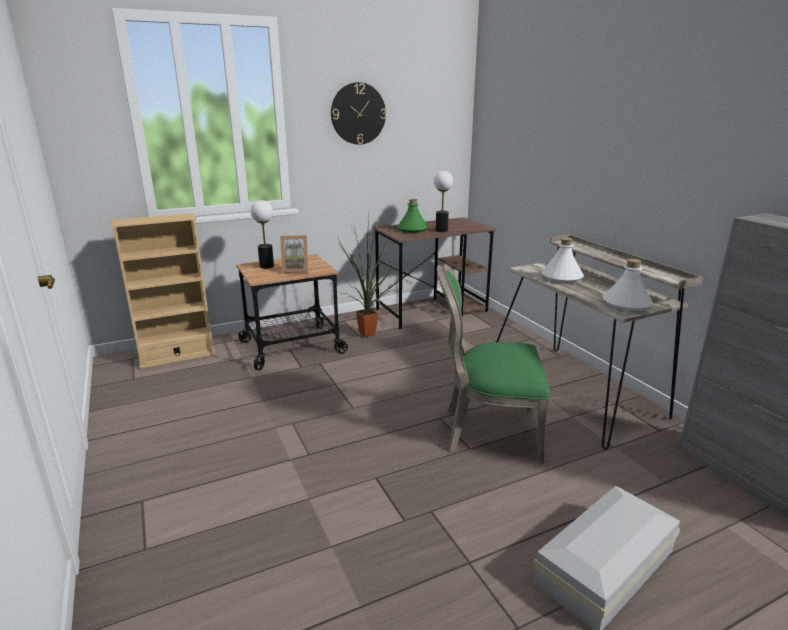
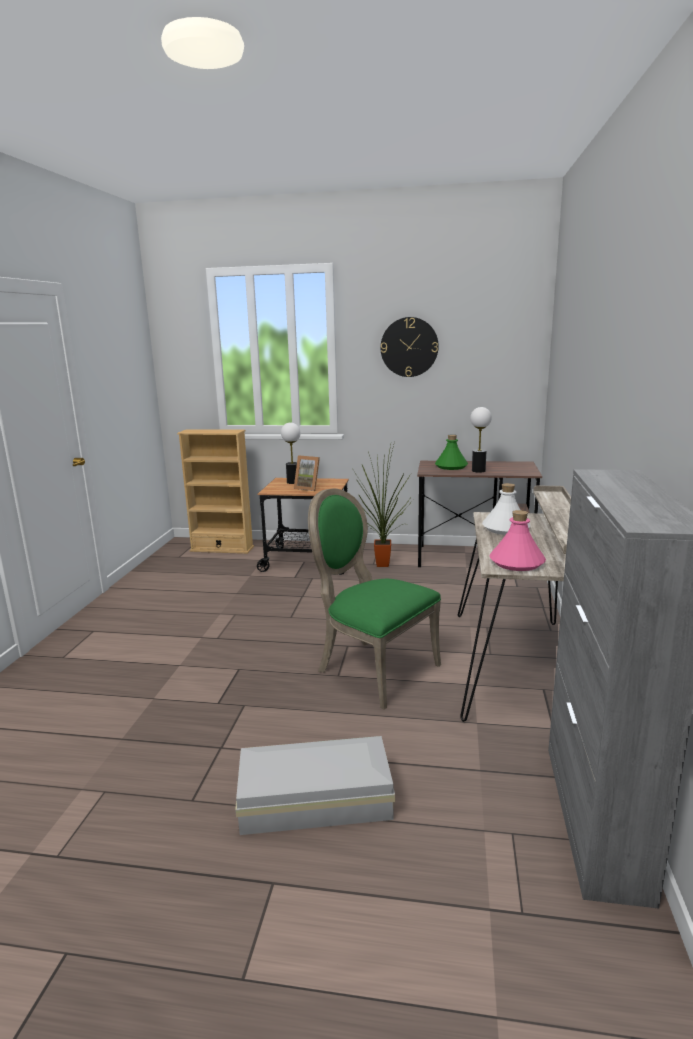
camera: 35 degrees right, 5 degrees down
(626, 304) = (517, 563): white bottle -> pink bottle

